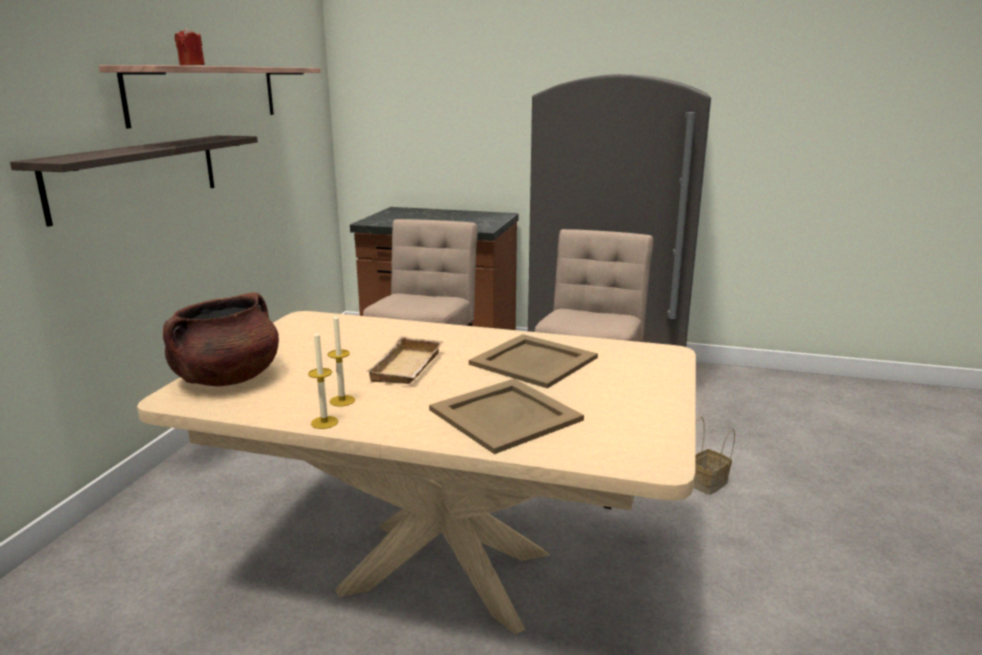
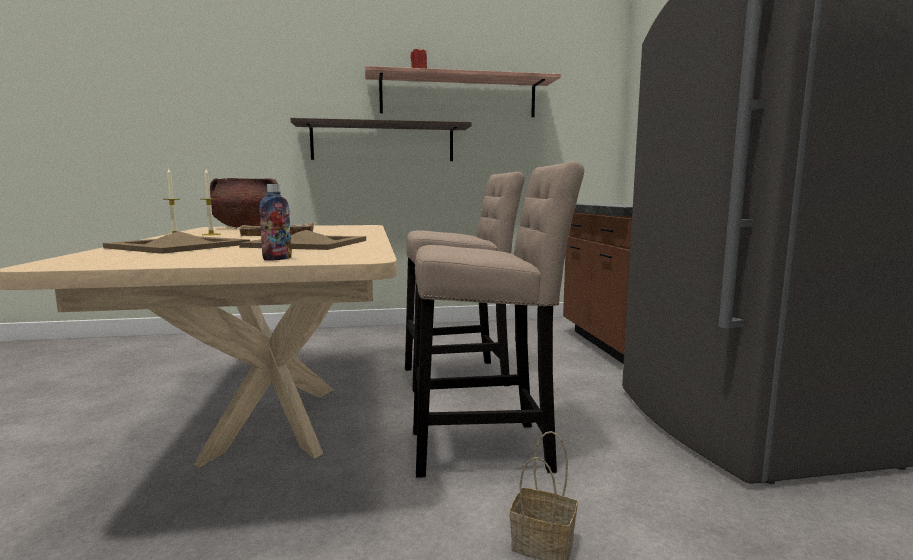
camera: 65 degrees right, 10 degrees down
(658, 377) = (277, 259): none -> bottle

